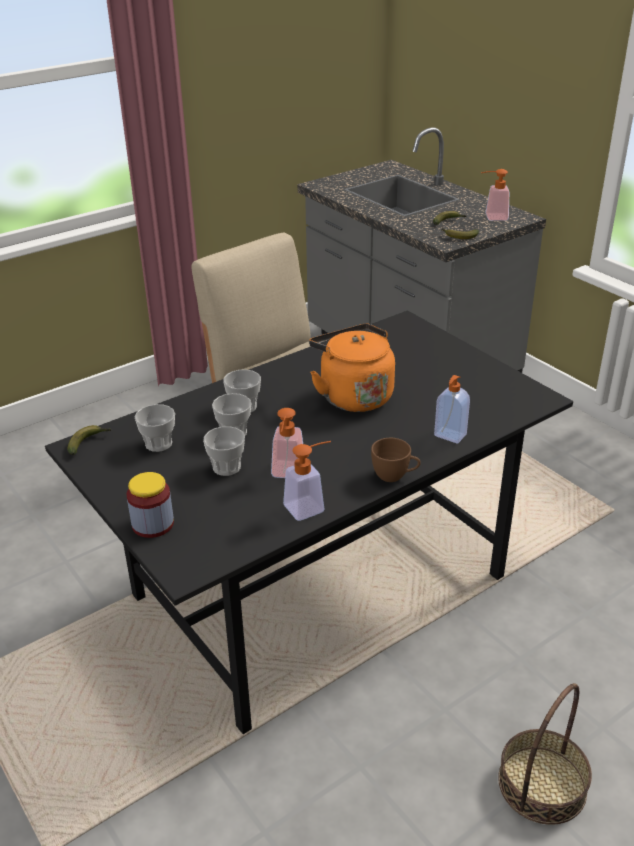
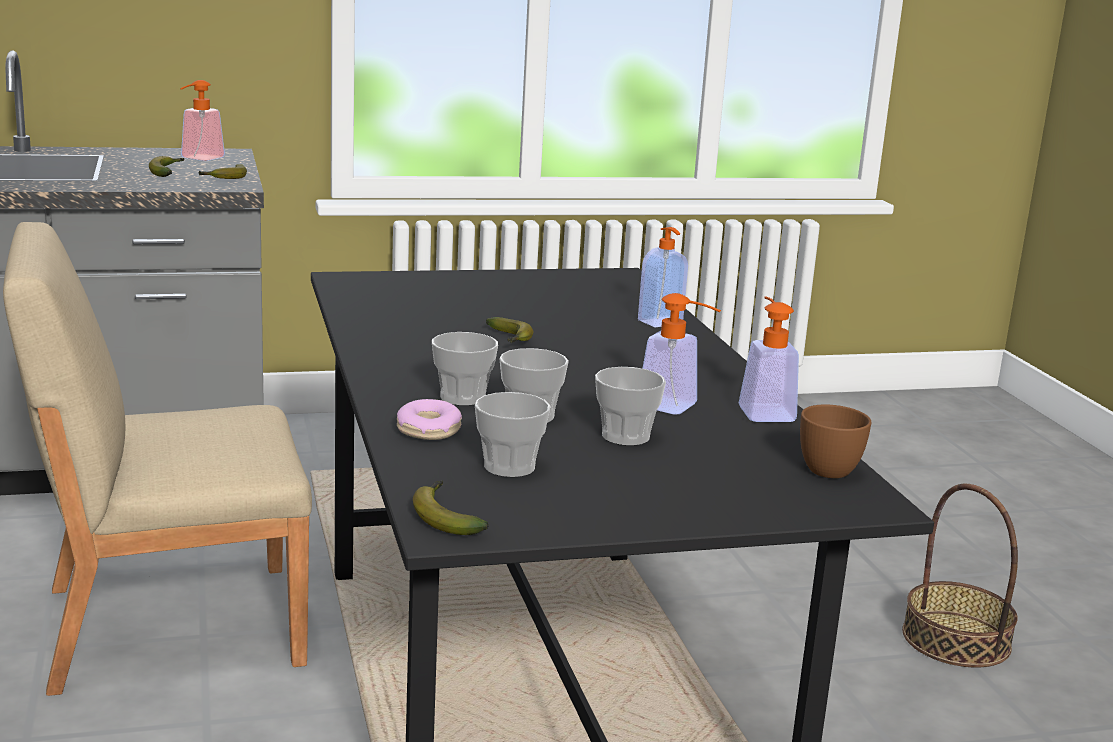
camera: 70 degrees left, 15 degrees down
(153, 524) = (742, 505): jar -> none
(189, 410) = (428, 431): none -> donut
(353, 395) = (510, 339): orange kettle -> banana
(395, 476) = (727, 361): brown cup -> brown cup (832, 468)

